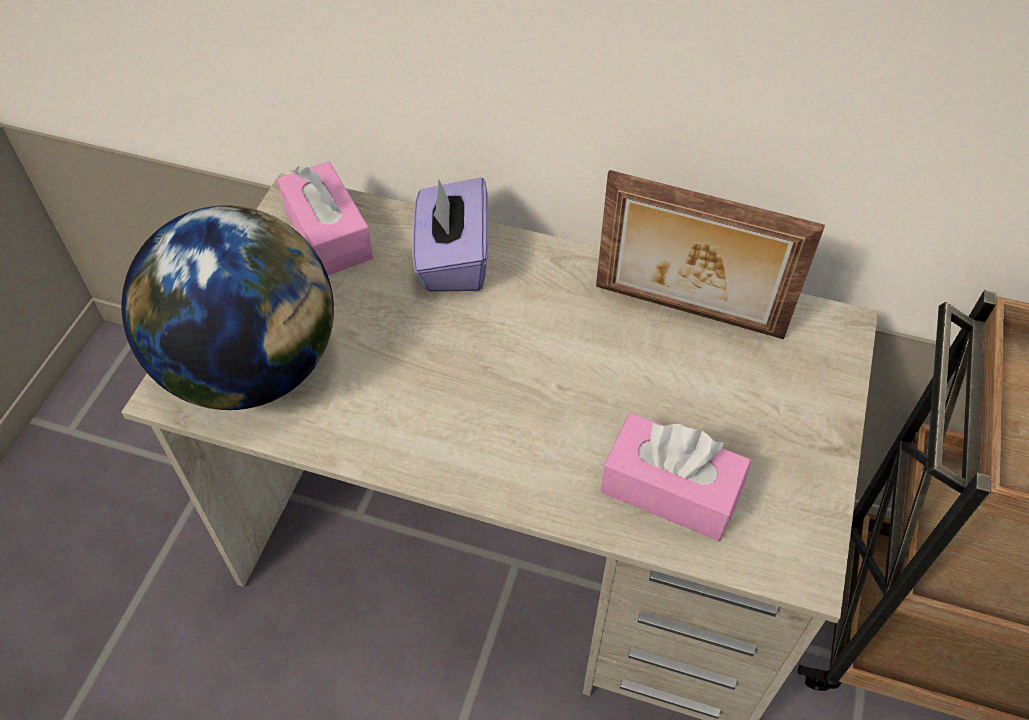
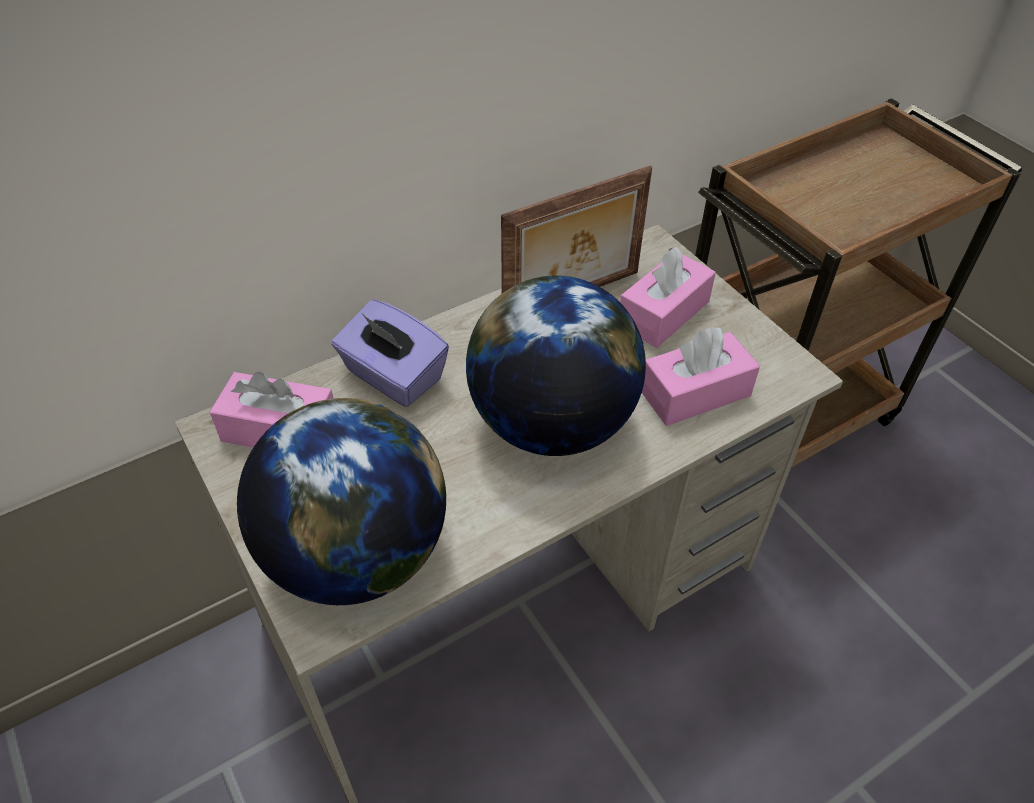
camera: 50 degrees left, 5 degrees down
(512, 402) = (551, 424): none -> globe
(751, 396) = (663, 313): none -> pink tissue box

